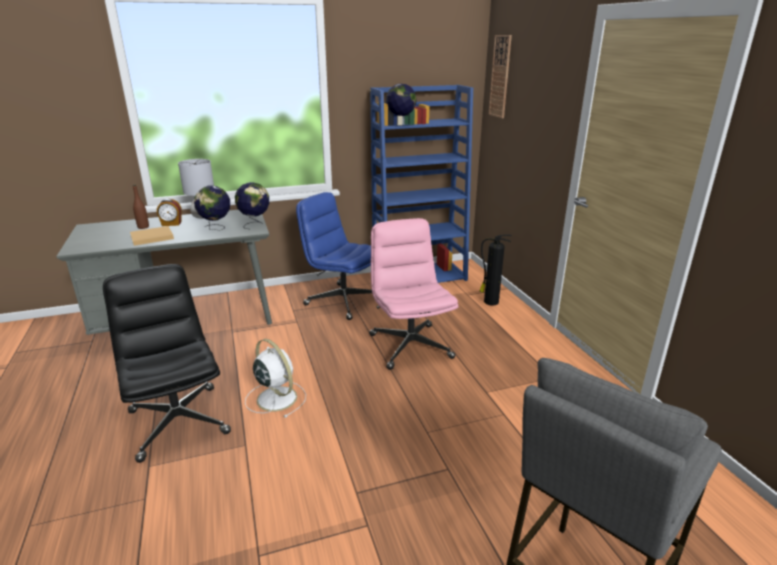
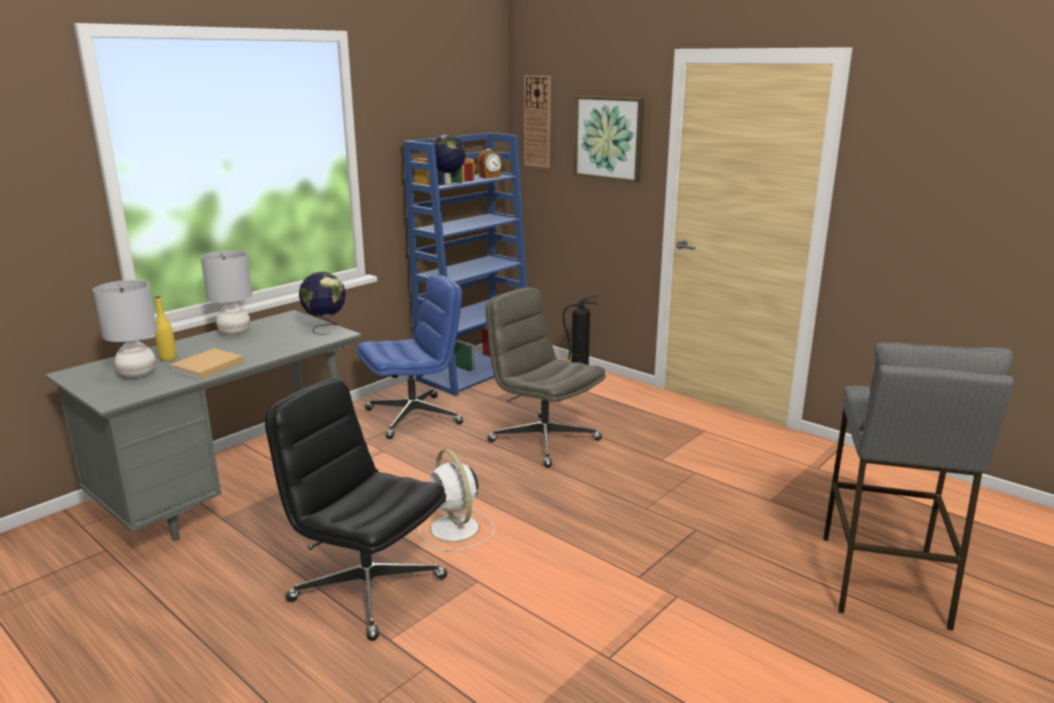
camera: 30 degrees left, 5 degrees down
(113, 234) = (138, 374): none -> grey table lamp
(143, 227) = (168, 358): brown bottle -> yellow bottle
(171, 224) = (204, 347): alarm clock -> alarm clock (490, 177)
(216, 228) = (280, 341): globe -> none
(275, 397) = (456, 529): white fan -> white fan turned 135 degrees counterclockwise
(343, 301) = (414, 416): blue office chair -> blue office chair turned 150 degrees clockwise
(409, 346) = (543, 440): pink office chair -> grey office chair
(542, 94) = (609, 138): none -> picture

